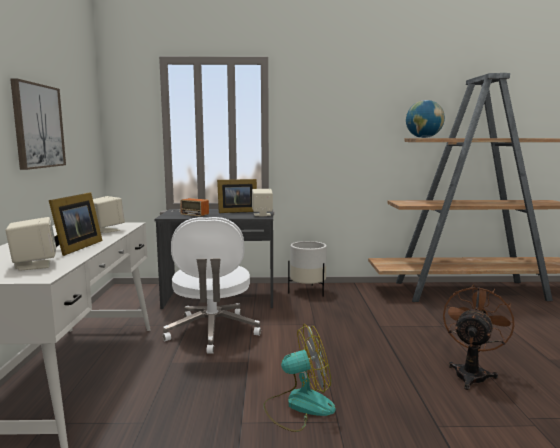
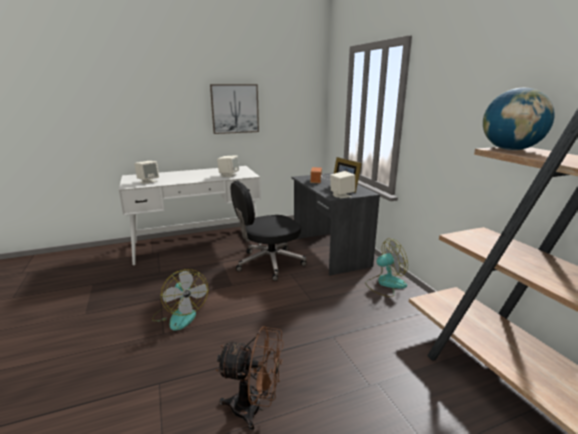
camera: 70 degrees right, 10 degrees up
(75, 248) = (183, 179): picture frame -> none
(212, 332) = (269, 263): white office chair -> black office chair
(307, 291) = (385, 284): white planter -> fan

